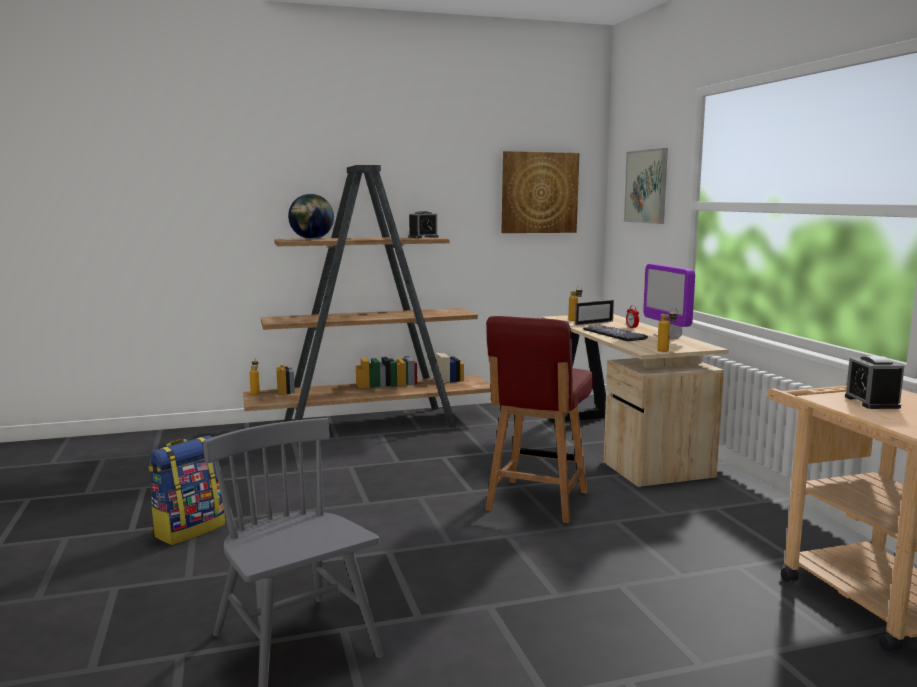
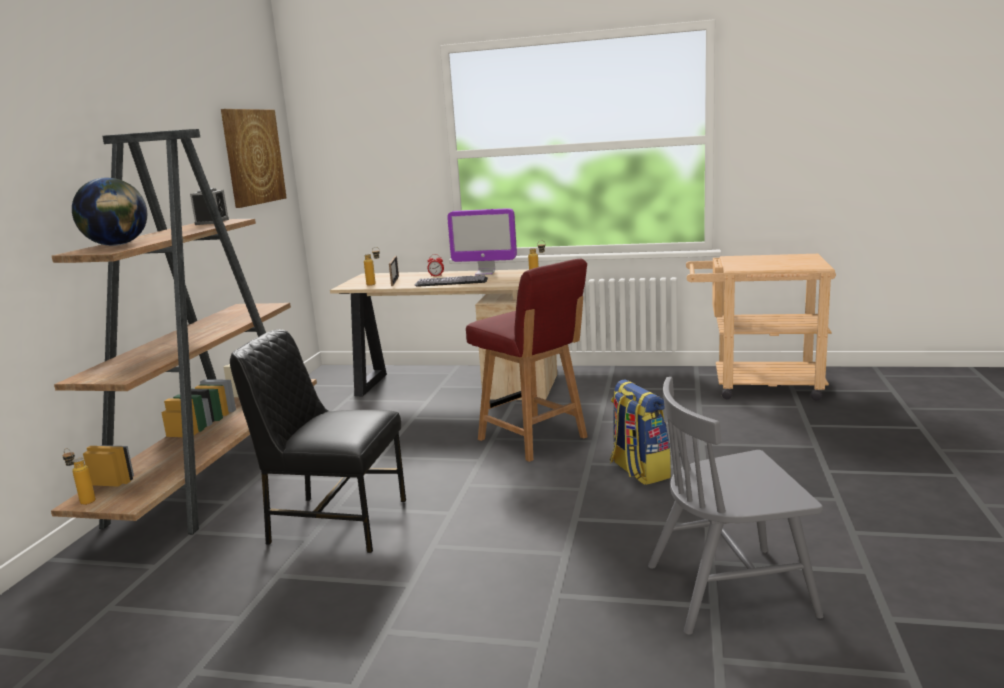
camera: 60 degrees left, 5 degrees up
(189, 530) = (404, 636): backpack -> backpack (638, 471)
(328, 472) = (335, 522): none -> black chair
(646, 186) = (369, 141): picture -> none
(871, 402) = (752, 263): alarm clock -> none

